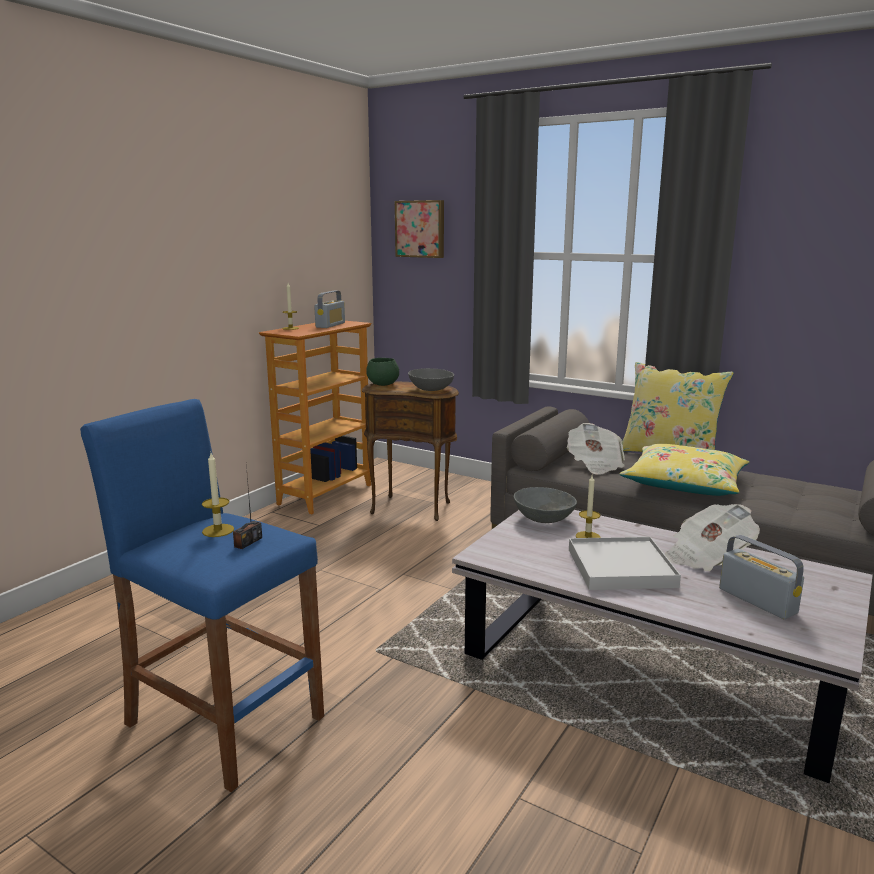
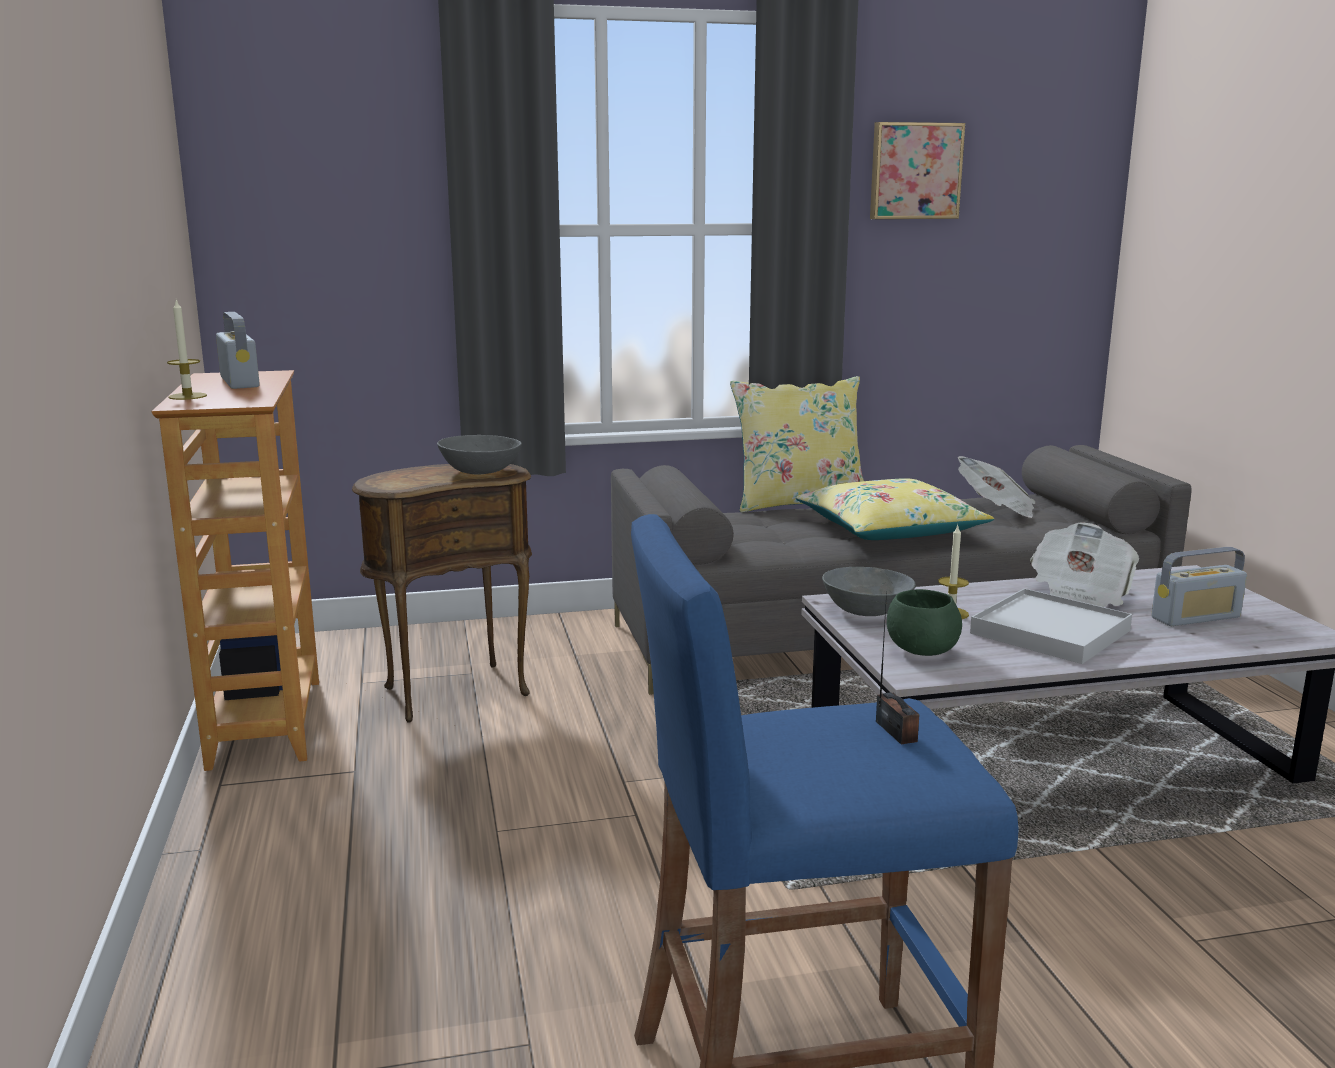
camera: 45 degrees left, 0 degrees up
(218, 530) = (813, 737): candle -> none
(383, 384) = (385, 479): green bowl -> green bowl (921, 650)
(420, 229) = (311, 188): picture -> picture (914, 171)
(595, 464) = (762, 534): newspaper -> newspaper (996, 509)
(757, 600) = (1196, 617): radio -> radio turned 150 degrees clockwise

